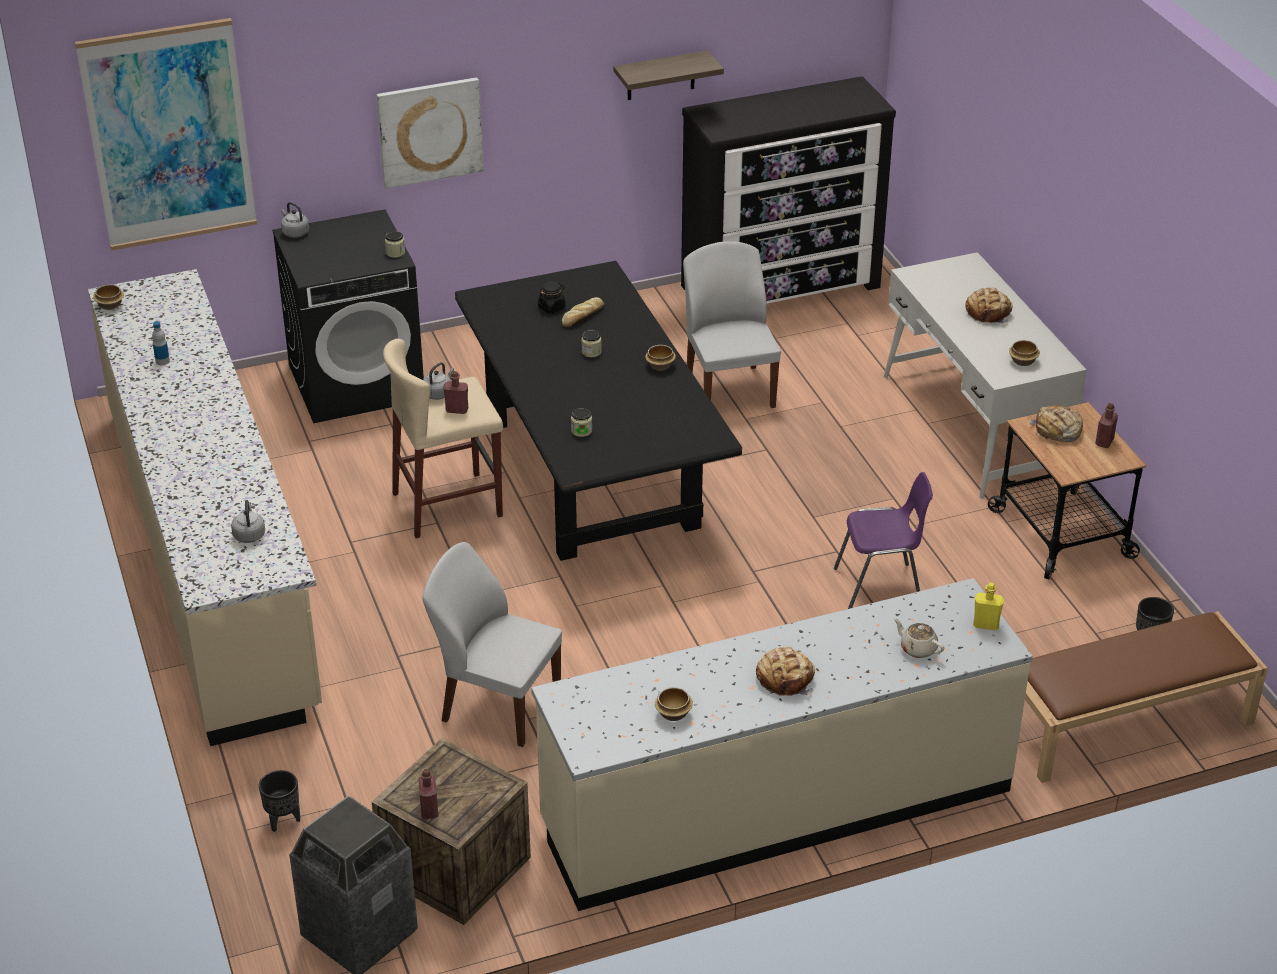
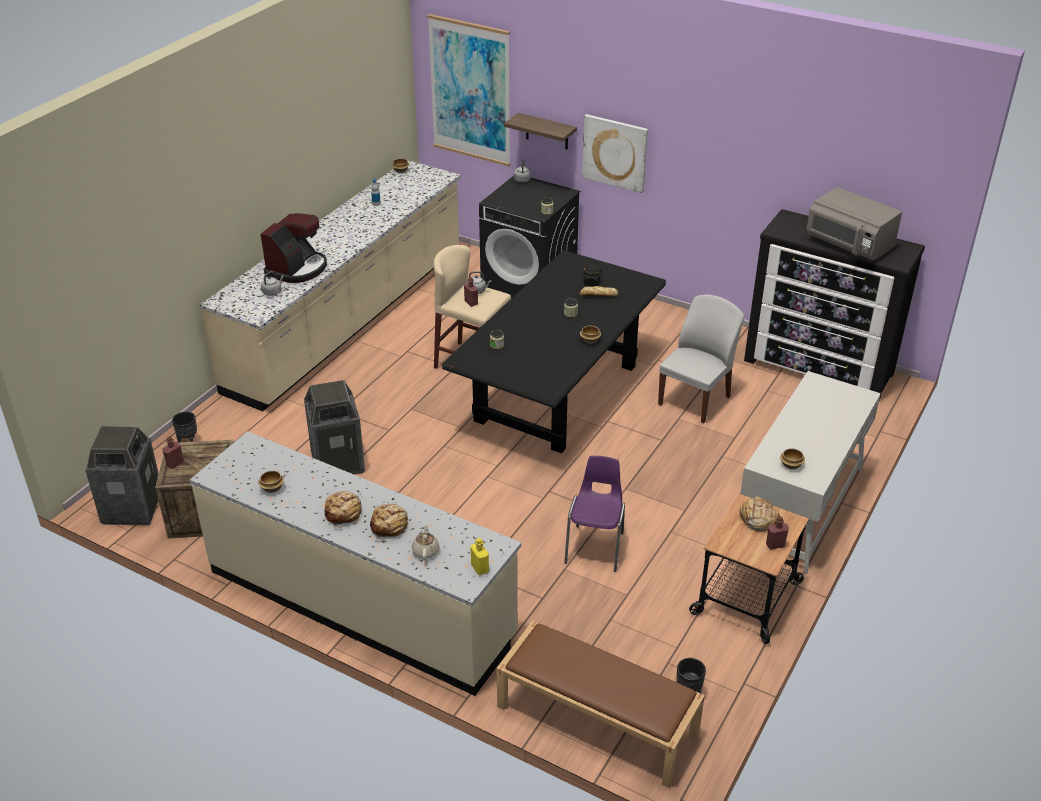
camera: 50 degrees right, 0 degrees up
(223, 491) = (297, 268): none -> coffee machine
(498, 705) = (338, 462): white chair -> trash can
(660, 76) = (771, 180): shelf -> shelf (547, 131)
(805, 111) = (849, 245): none -> grey microwave
(880, 587) = (595, 547): purple chair -> purple chair turned 120 degrees counterclockwise
(988, 312) = (822, 427): bread -> bread (390, 526)

